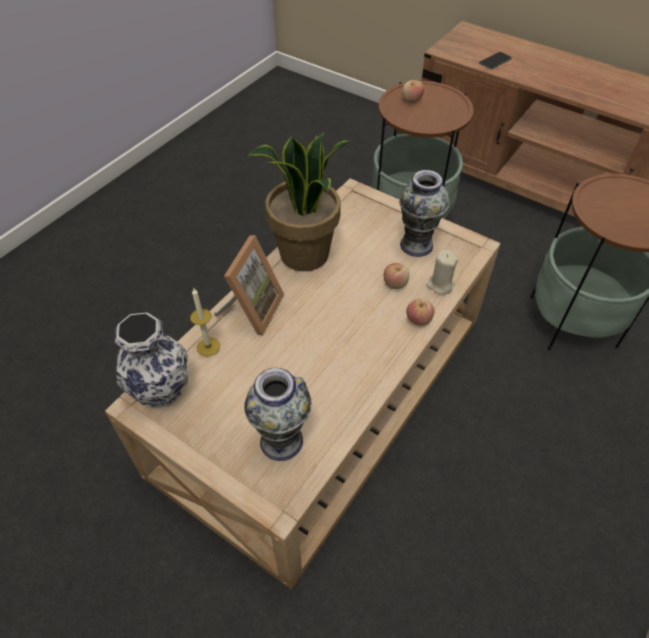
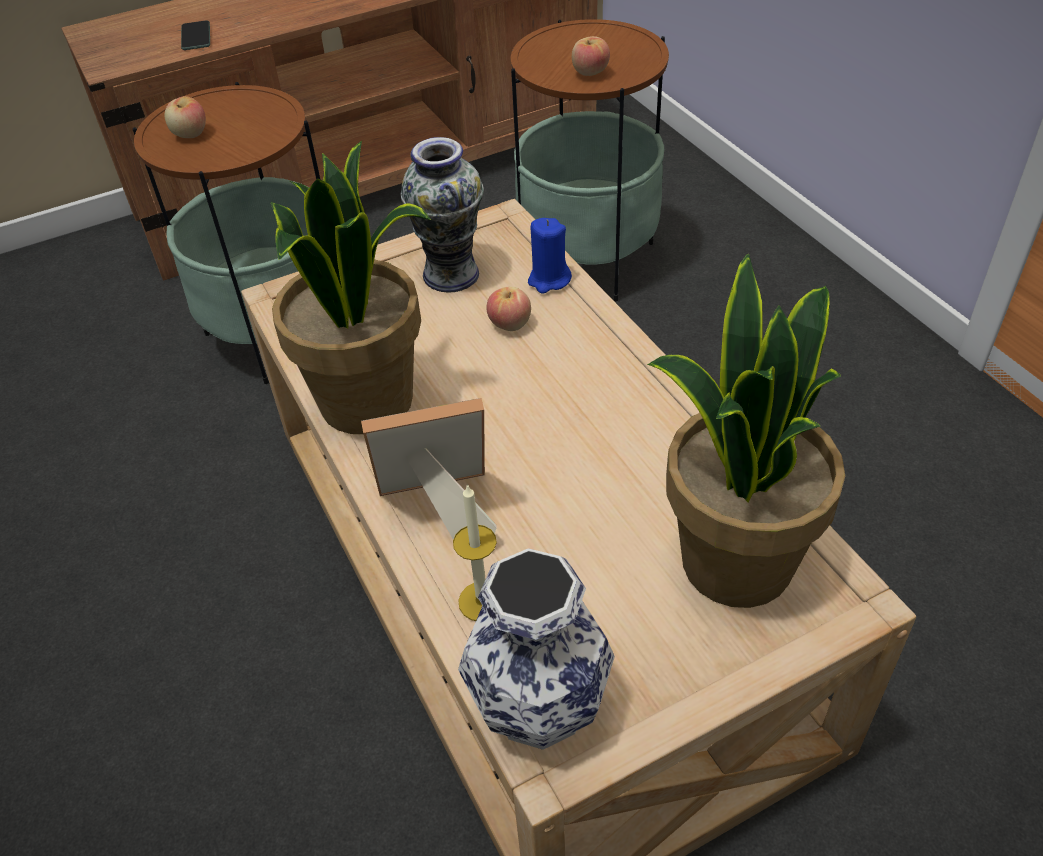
camera: 60 degrees left, 5 degrees down
(252, 309) = (438, 511): picture frame -> picture frame turned 60 degrees counterclockwise
(281, 440) = (734, 561): vase -> potted plant
(418, 319) = (597, 324): apple -> apple (590, 72)
(440, 285) = (549, 280): beige candle -> blue candle

